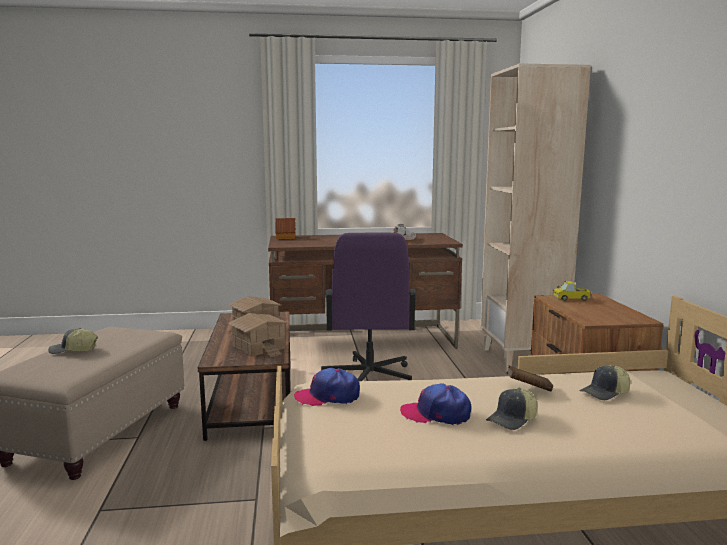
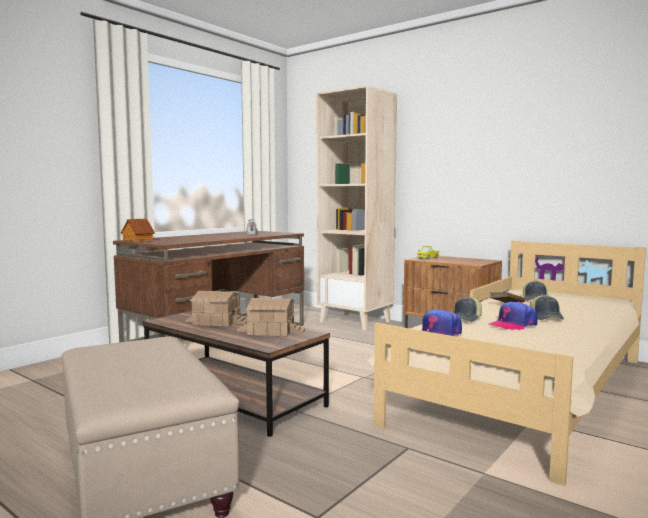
camera: 45 degrees left, 5 degrees down
(73, 351) = (115, 371): cap -> cap (466, 319)
(368, 377) = (288, 357): purple office chair -> none

